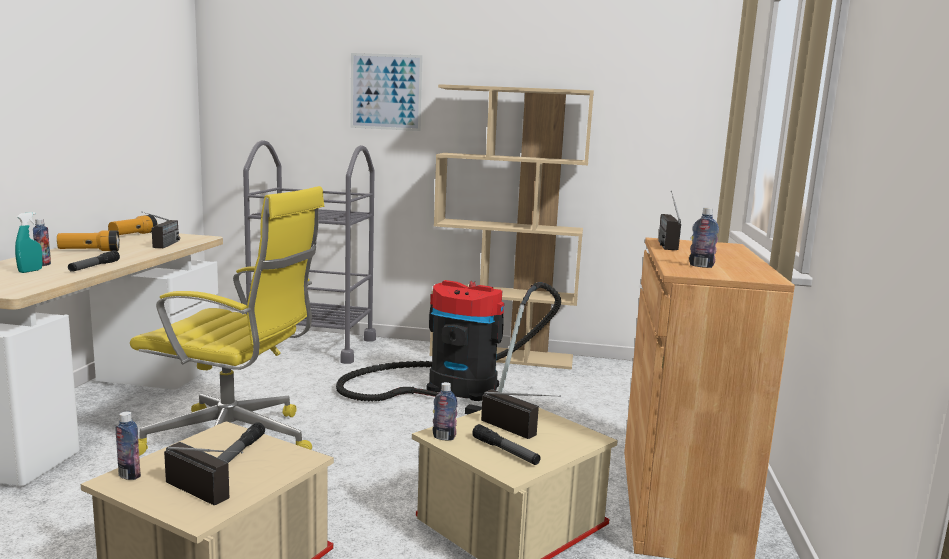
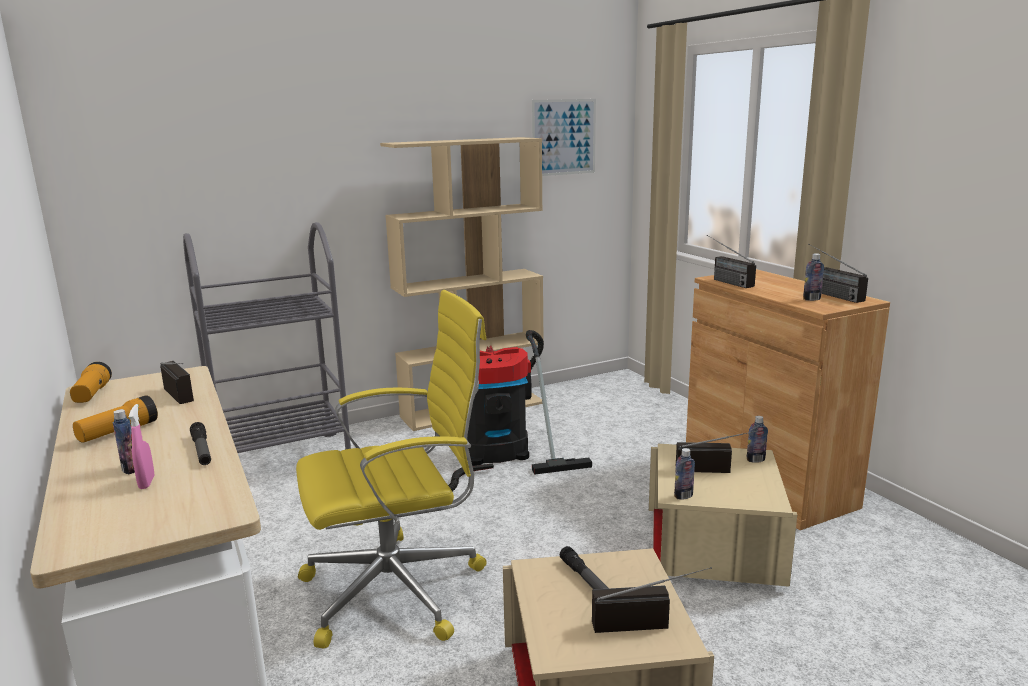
camera: 35 degrees left, 5 degrees up
(30, 271) = (146, 482): turquoise spray bottle -> pink spray bottle
(129, 475) = (554, 644): bottle -> bottle (755, 460)
(386, 92) = (308, 154): picture -> picture (564, 137)
(505, 451) = (737, 488): flashlight -> none
(740, 267) = (828, 294): none -> radio

